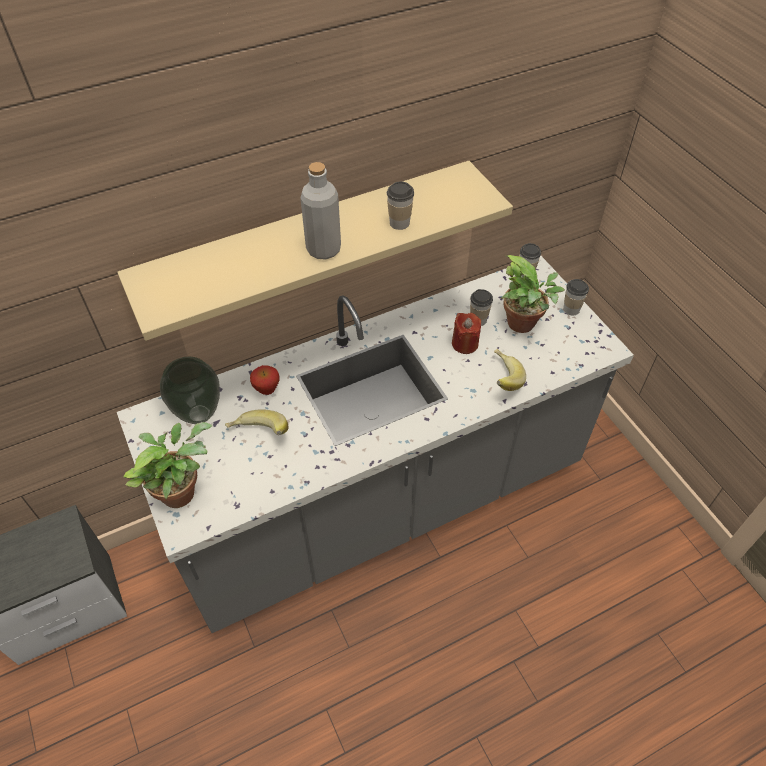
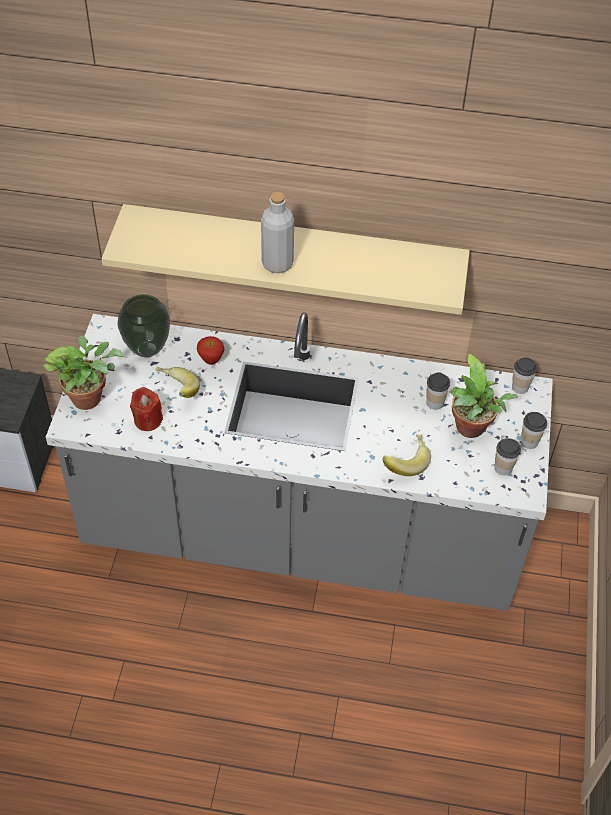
camera: 35 degrees right, 0 degrees up
(399, 223) = (355, 273): cup -> cup (503, 468)
(465, 344) = (403, 415): red candle -> red candle (148, 420)

